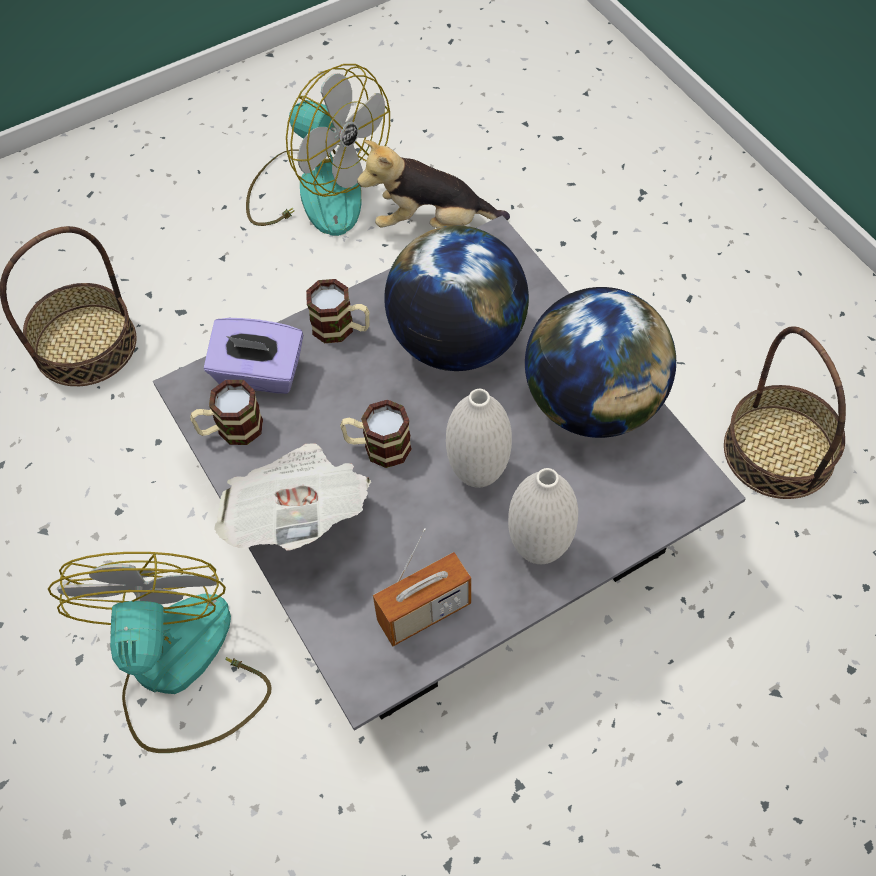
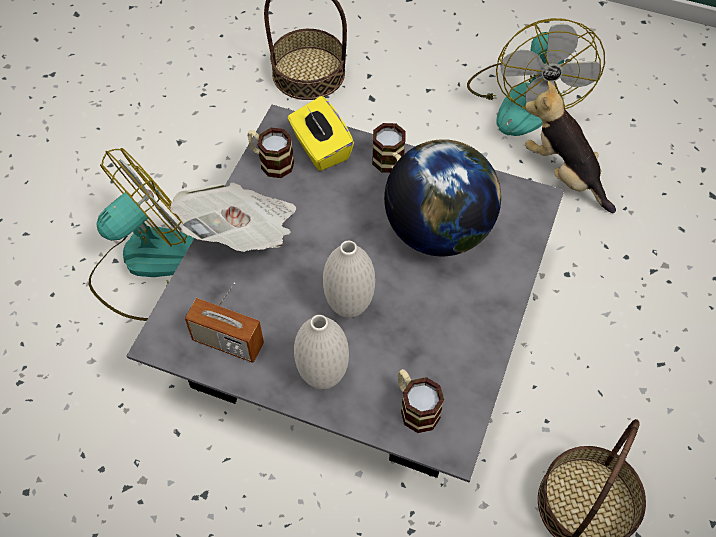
camera: 50 degrees right, 0 degrees up
(259, 374) = (320, 148): purple tissue box -> yellow tissue box
(377, 447) = (322, 241): mug -> mug (415, 407)
(593, 404) = (461, 338): globe -> none

